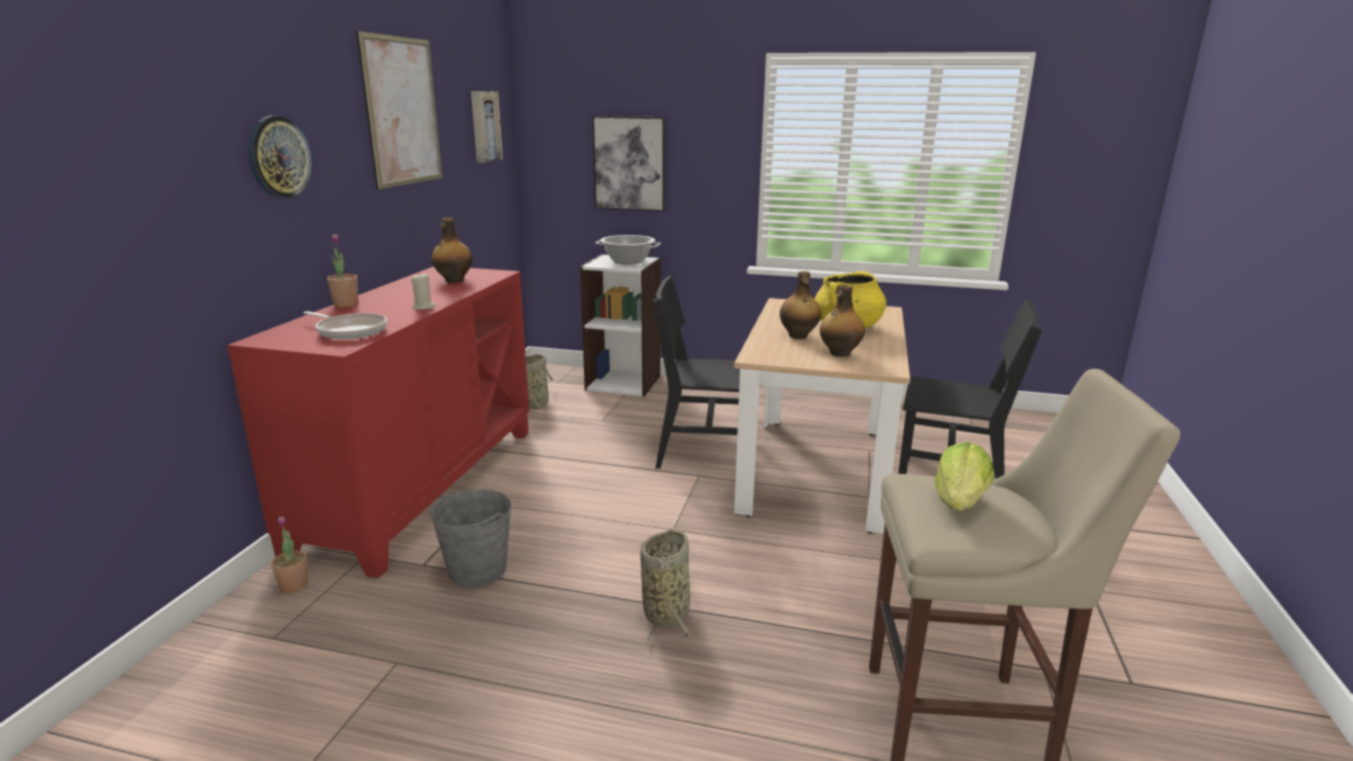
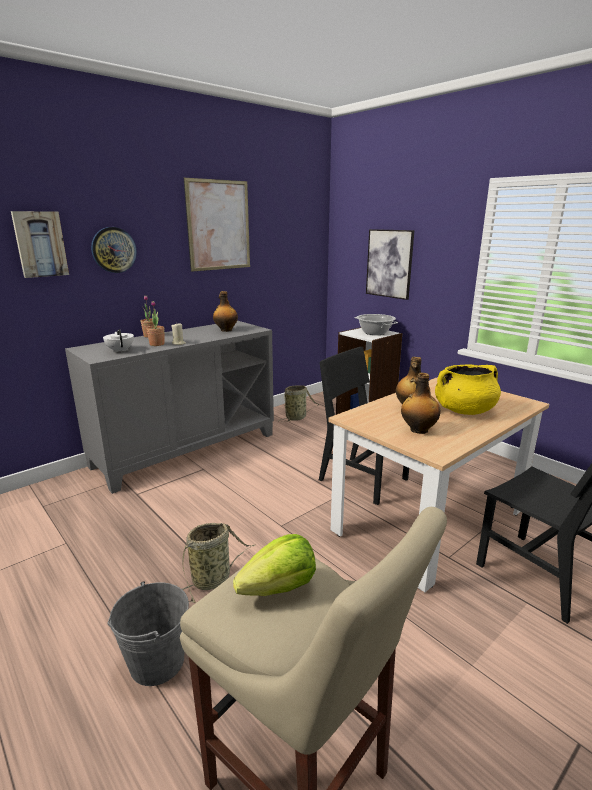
camera: 35 degrees right, 0 degrees up
(294, 585) = (79, 483): potted plant -> potted plant (157, 344)
(349, 331) = (120, 350): frying pan -> white teapot
(421, 487) = (186, 449): red cabinet -> grey cabinet
(477, 570) = (155, 507): grey bucket -> grey bucket (157, 661)
(484, 126) = (296, 235): picture -> picture (40, 244)

